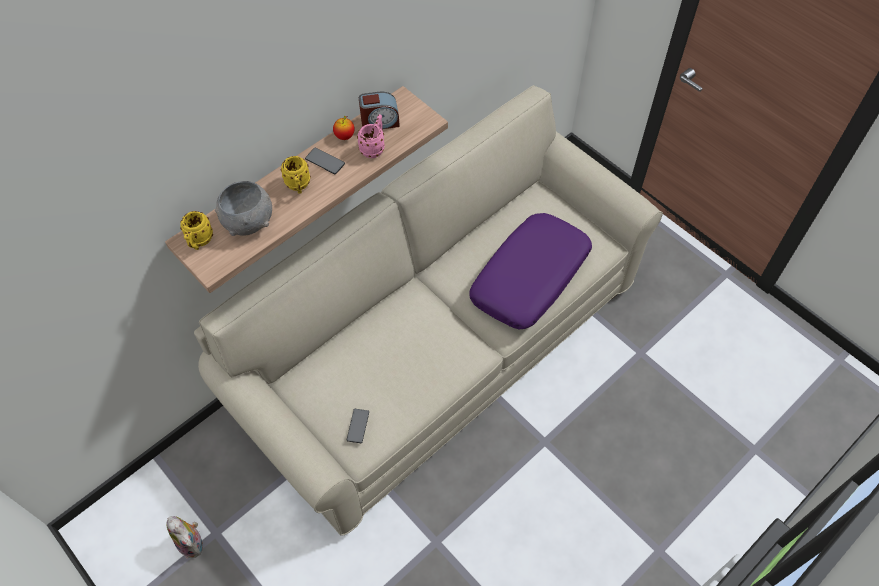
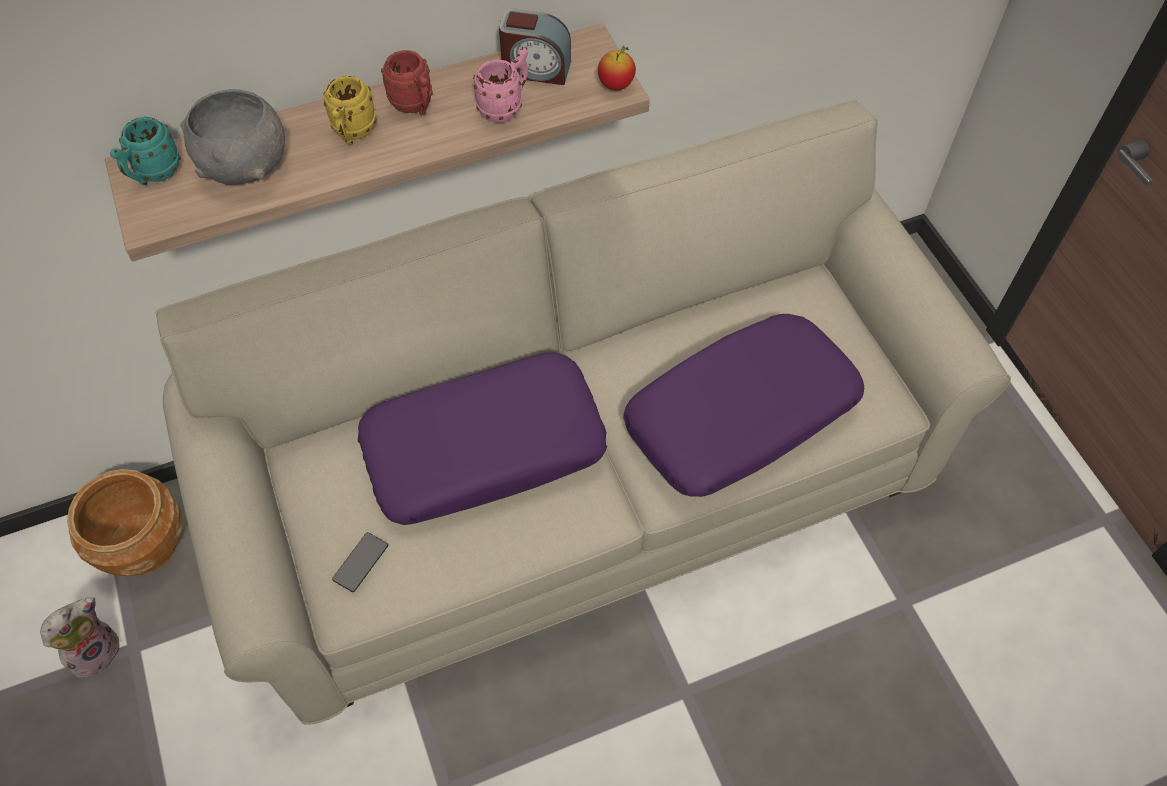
camera: 20 degrees right, 0 degrees up
(193, 472) = (144, 544): none -> brown planter
(193, 543) = (95, 650): plush toy -> plush toy turned 120 degrees counterclockwise
(199, 242) = (154, 174): yellow mug -> turquoise mug
(325, 161) = (415, 106): phone -> red mug
(345, 136) = (467, 76): apple -> apple (616, 85)
(398, 341) = (485, 448): none -> purple pillow

